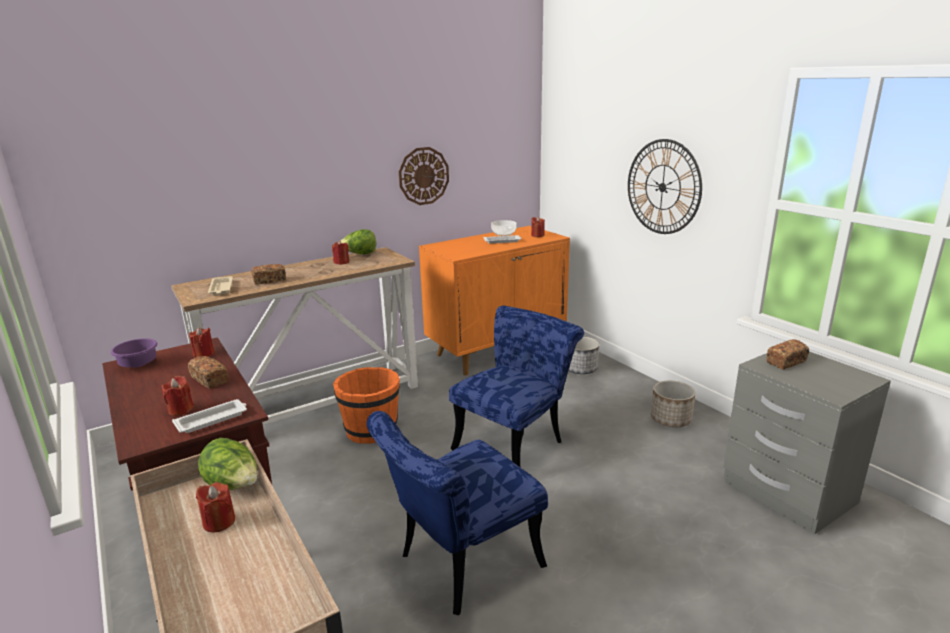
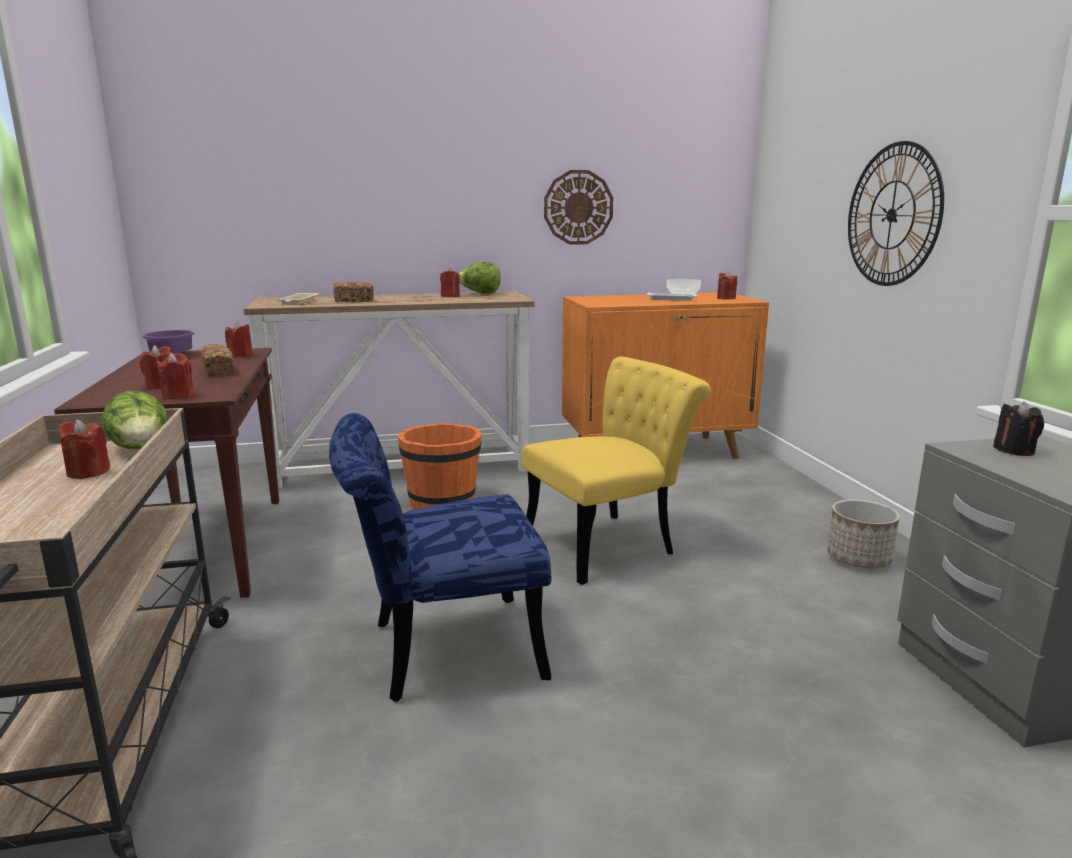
camera: 20 degrees right, 5 degrees down
(212, 419) = (178, 395): white tray -> red candle
(515, 443) = (609, 544): blue chair -> yellow chair
(580, 369) = (758, 485): planter -> none
(786, 362) = (1014, 450): bread -> black candle

